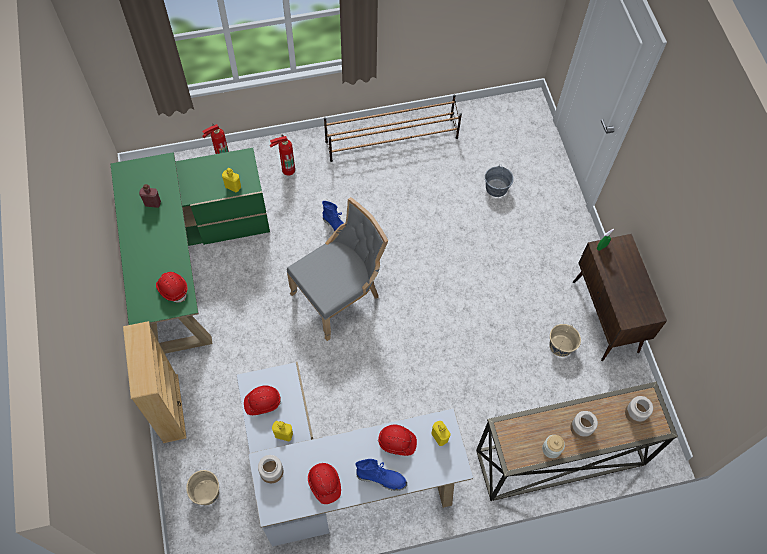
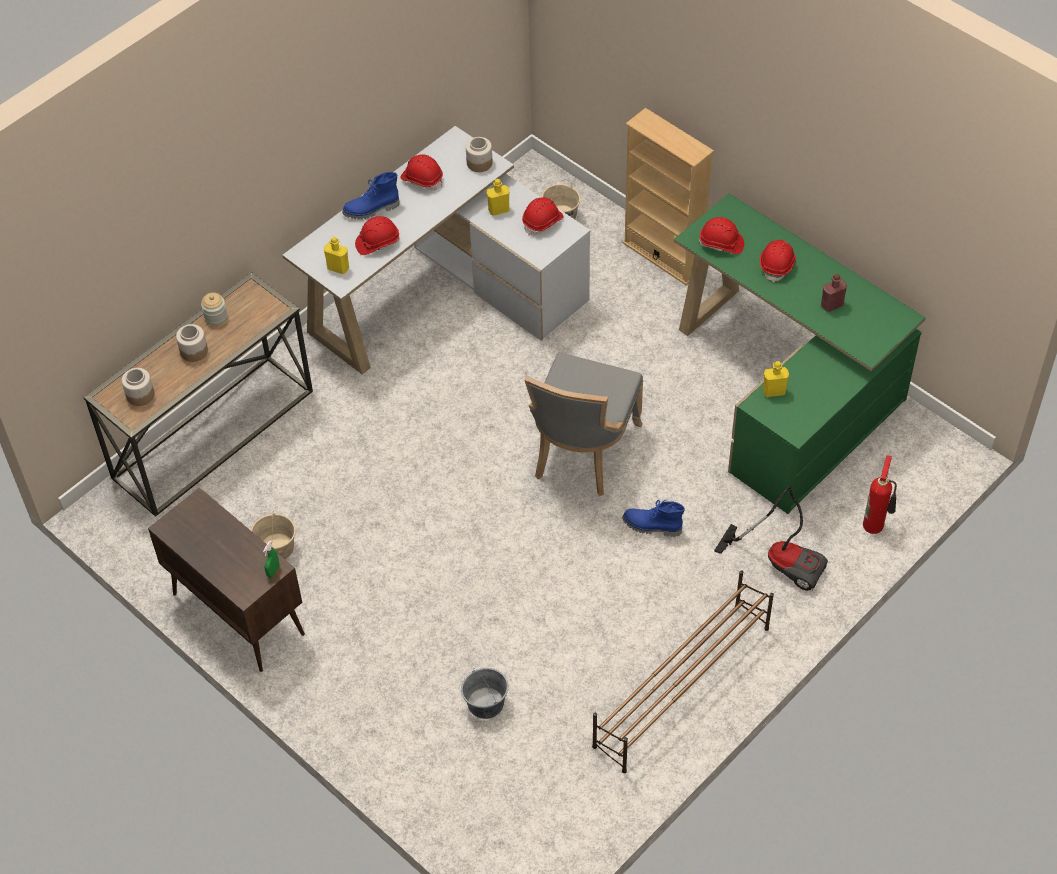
camera: 150 degrees right, 10 degrees down
(155, 250) = (777, 265): none -> red hard hat
(287, 169) = (782, 560): fire extinguisher -> vacuum cleaner

